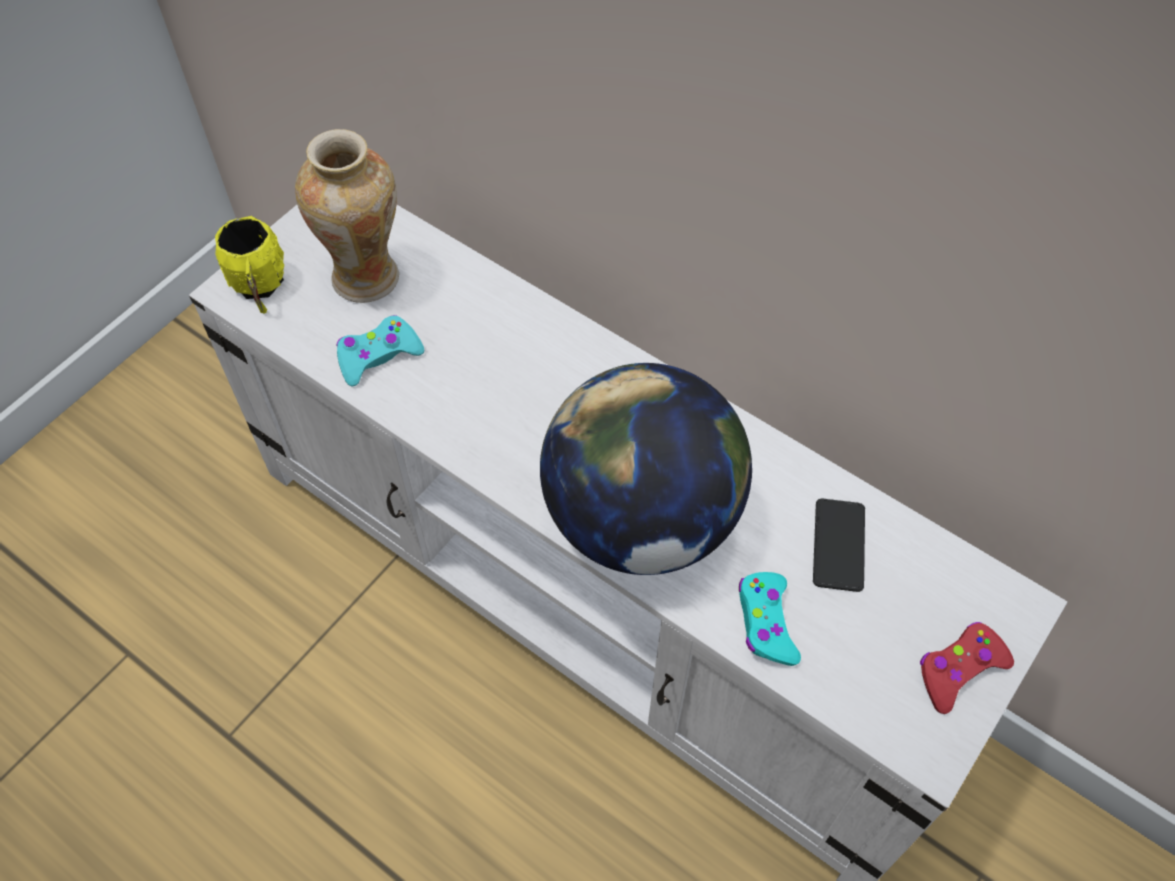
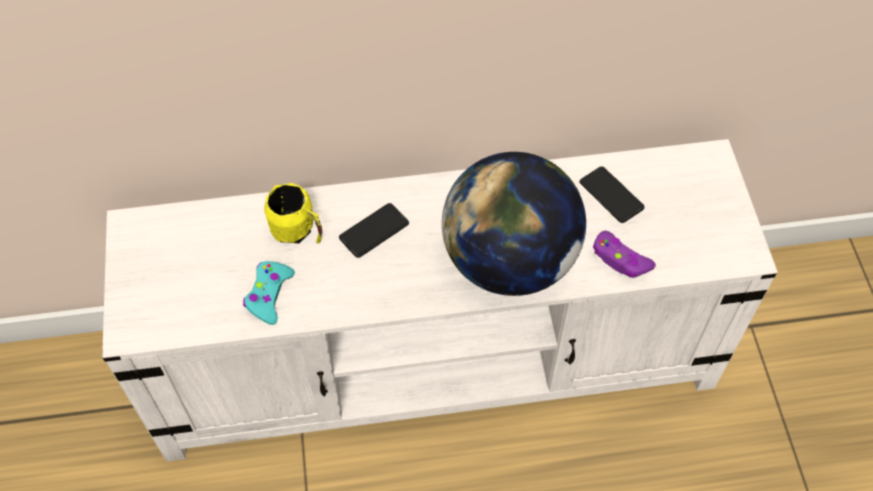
camera: 45 degrees left, 0 degrees up
(259, 288) = (146, 317): yellow mug -> yellow mug (298, 232)
(367, 276) = (206, 257): vase -> none
(542, 375) = (374, 231): none -> phone
(766, 623) = (620, 259): turquoise game controller -> purple game controller
(959, 670) = (720, 208): red game controller -> none

